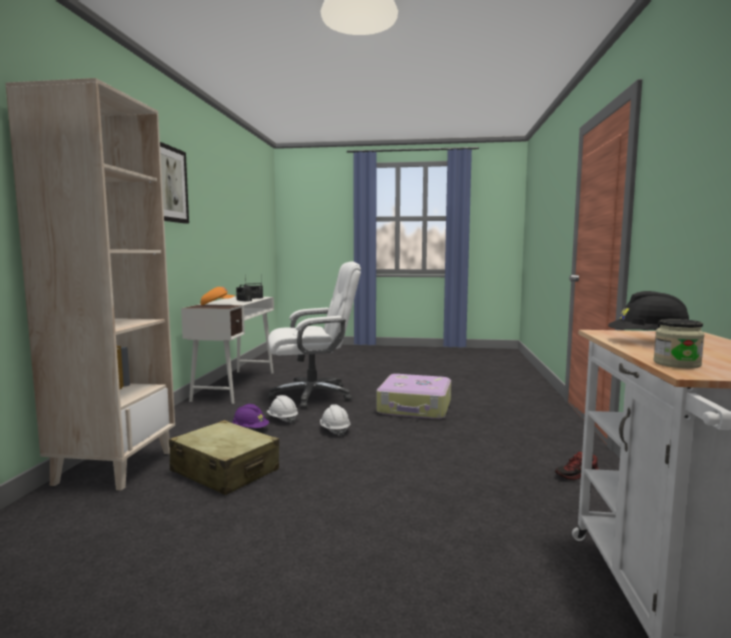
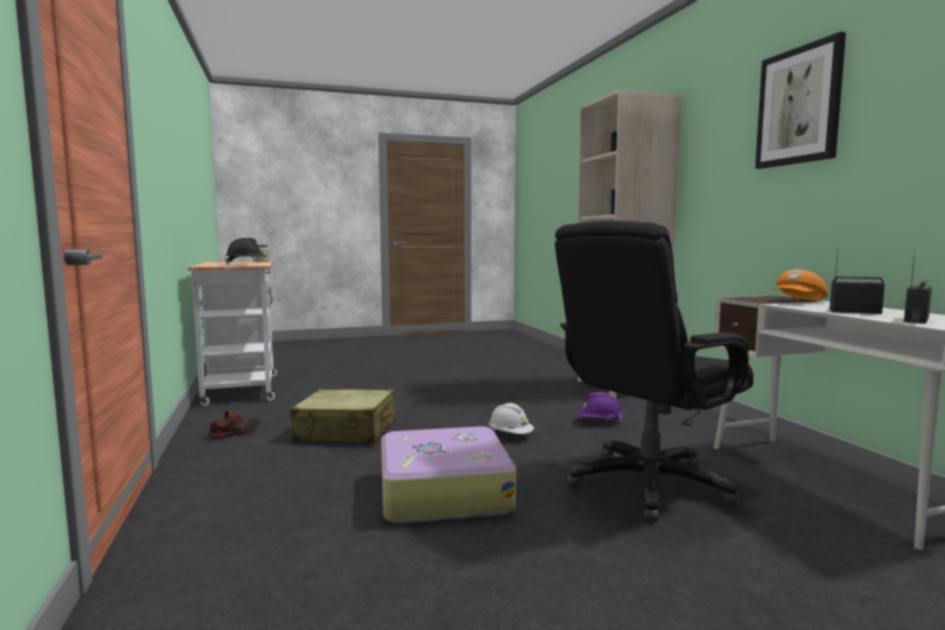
camera: 155 degrees right, 0 degrees up
(225, 471) = (539, 395): beige suitcase -> beige suitcase (346, 432)
(282, 419) = (594, 437): white hard hat -> none
(313, 396) = (648, 485): white office chair -> black office chair

